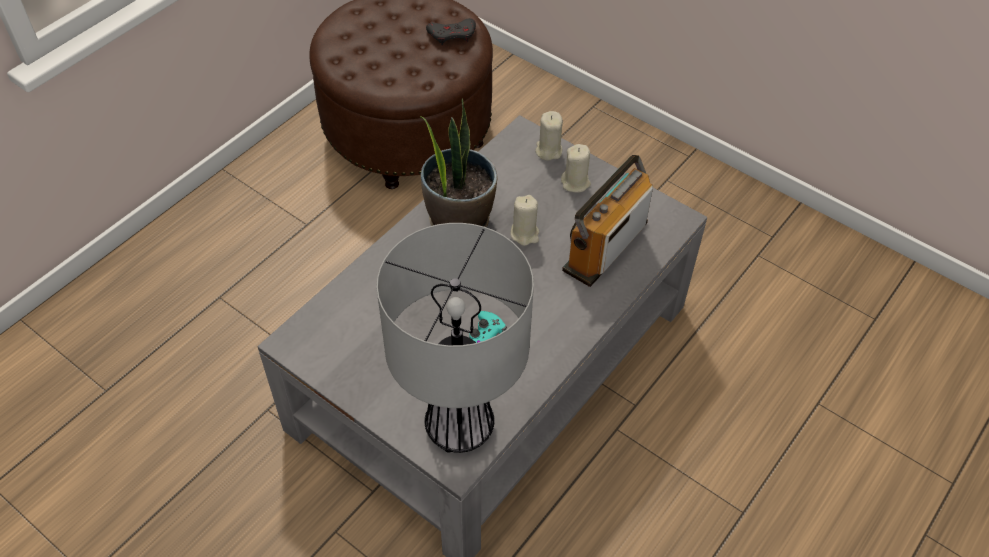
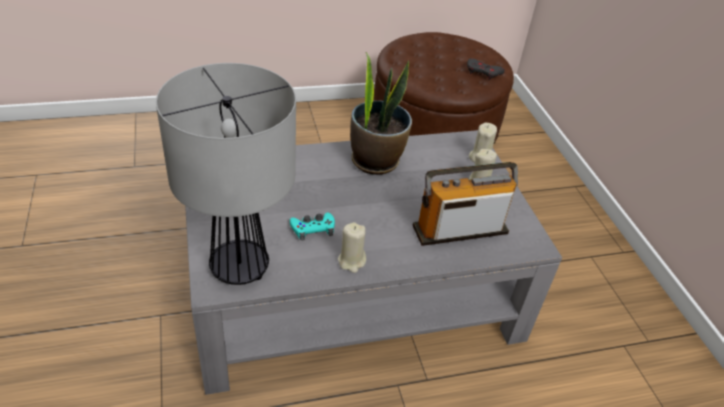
camera: 35 degrees right, 10 degrees down
(525, 234) = (410, 191): beige candle -> beige candle (351, 261)

